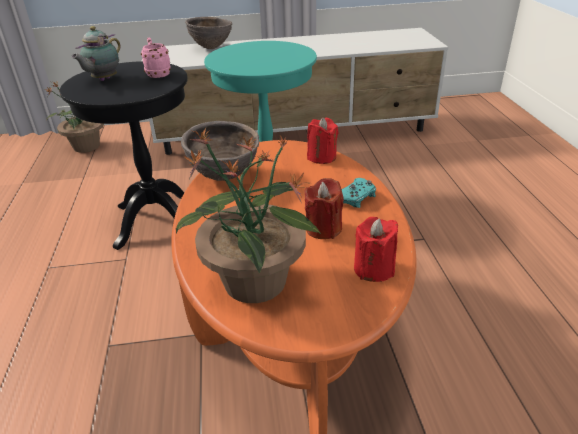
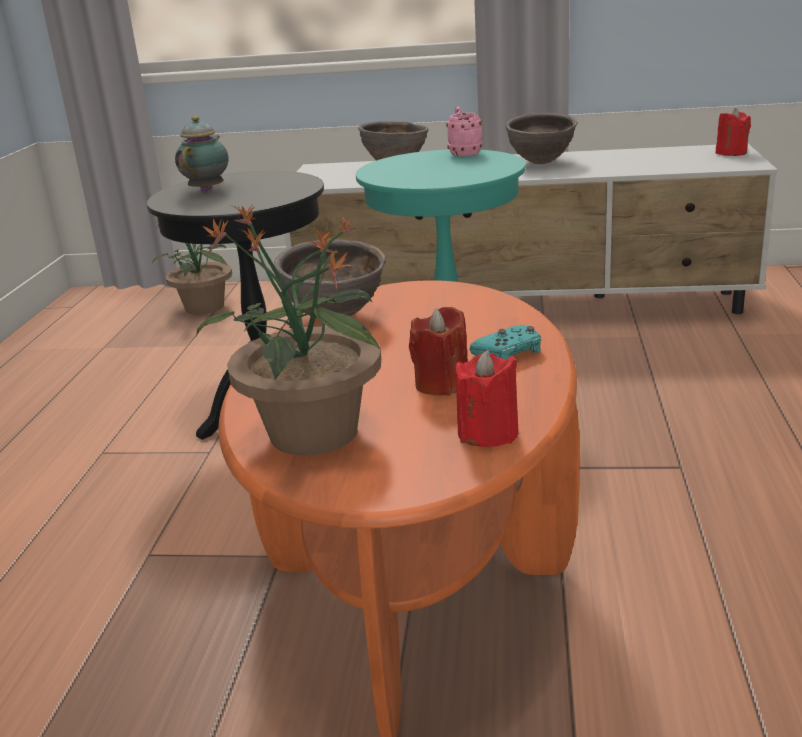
camera: 15 degrees right, 10 degrees down
(103, 80) = (208, 190): teapot -> teapot turned 150 degrees clockwise
(157, 74) = (283, 184): pink mug -> pink mug (463, 153)
(305, 44) = (540, 163): none -> brown bowl
(321, 157) = (488, 303): red candle -> red candle (731, 153)

